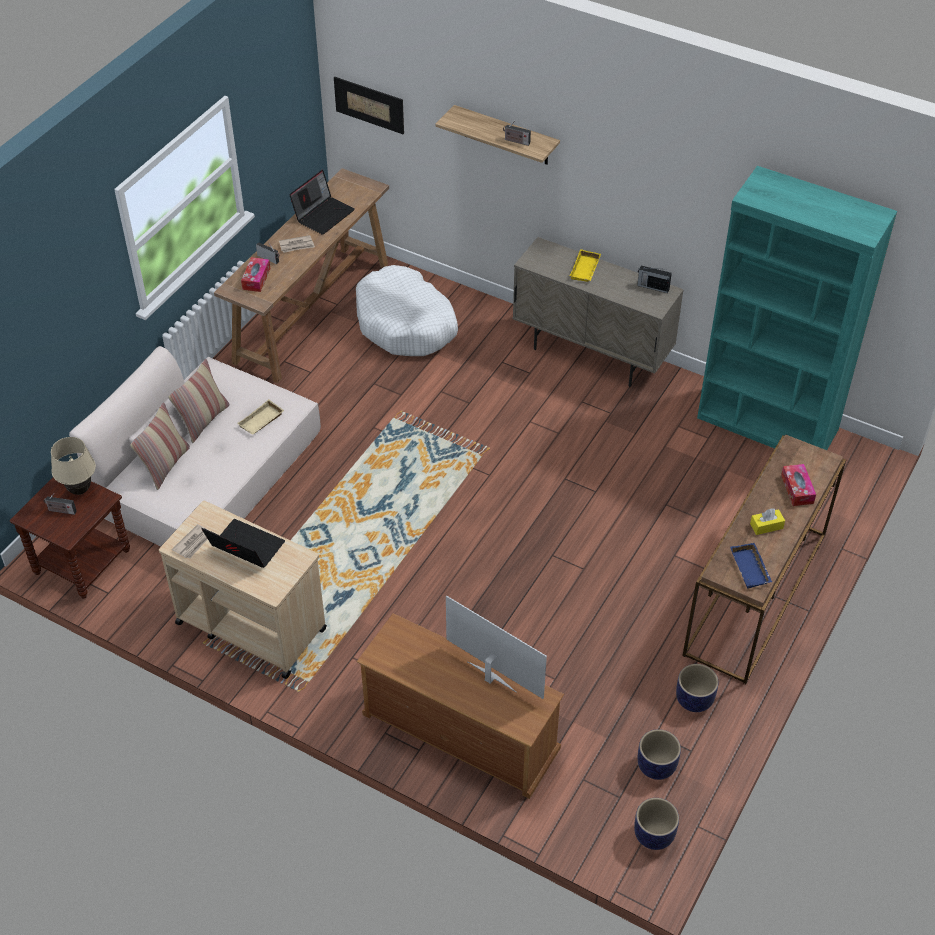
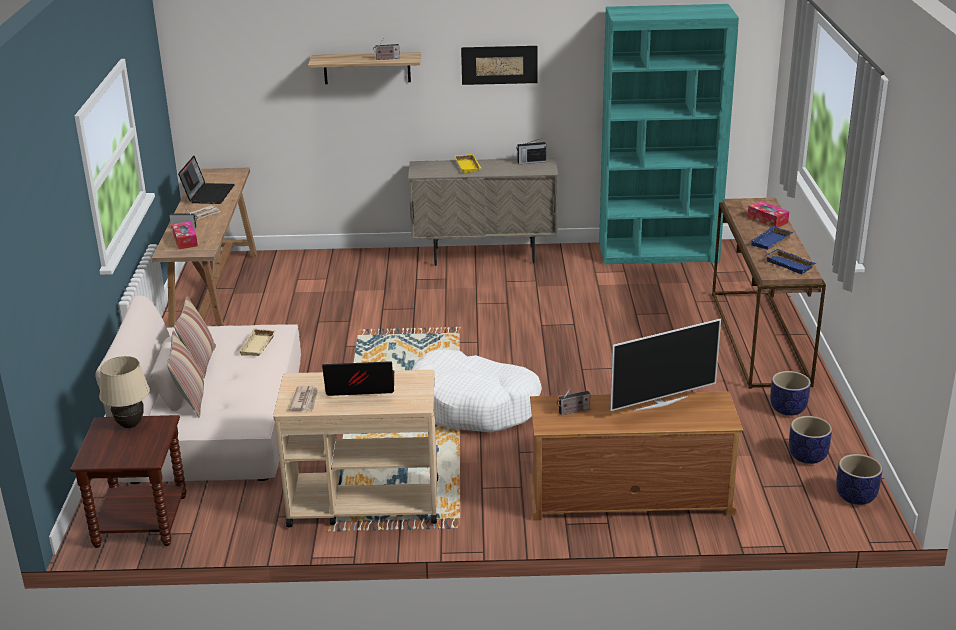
camera: 30 degrees left, 20 degrees down
(61, 511) = (123, 444): radio -> radio (573, 411)
(369, 105) = (221, 88): picture -> picture (499, 65)
(405, 324) = (309, 282): white dog bed -> white dog bed (474, 406)
(491, 678) = (660, 403): television -> television turned 150 degrees clockwise
(766, 526) = (771, 242): yellow tissue box -> blue tray

